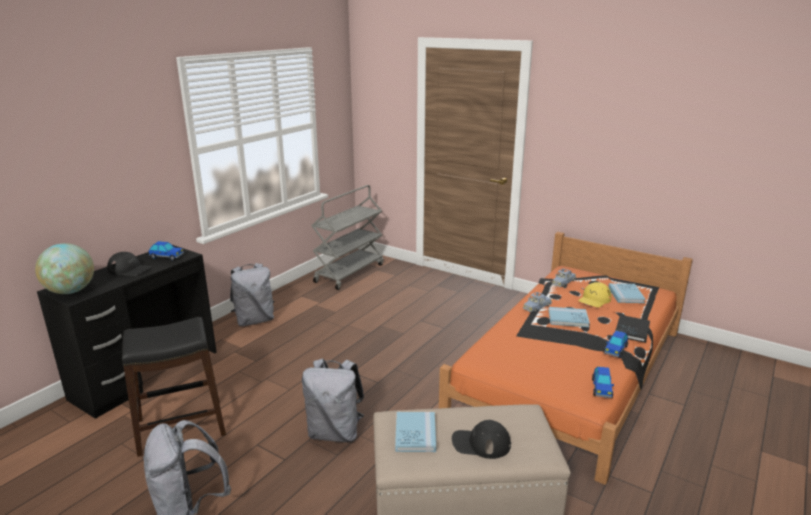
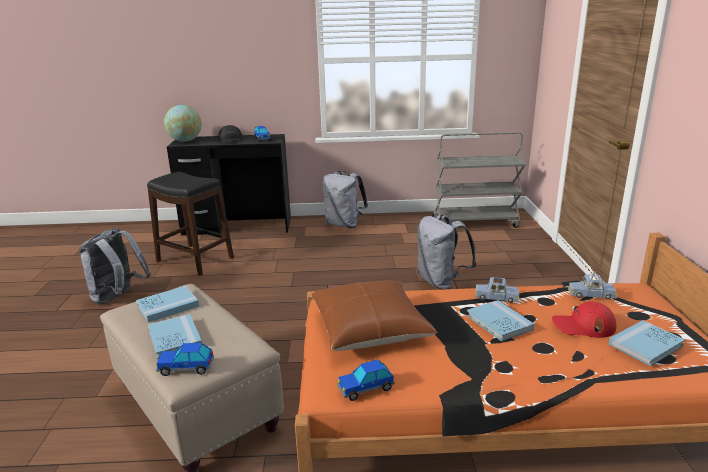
camera: 55 degrees right, 0 degrees up
(335, 432) = (240, 310): grey backpack -> grey backpack (441, 282)
(481, 443) = (175, 338): black cap -> blue book
(530, 361) = (370, 328): none -> brown pillow
(594, 299) = (583, 325): yellow cap -> red cap
(615, 350) = (470, 374): toy car -> toy car (186, 368)
(632, 330) = (545, 374): black book -> none

